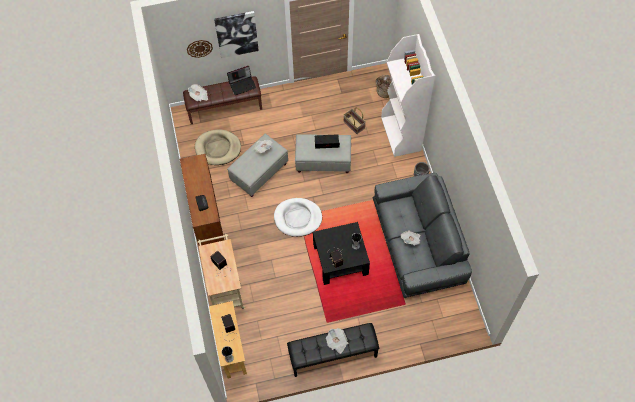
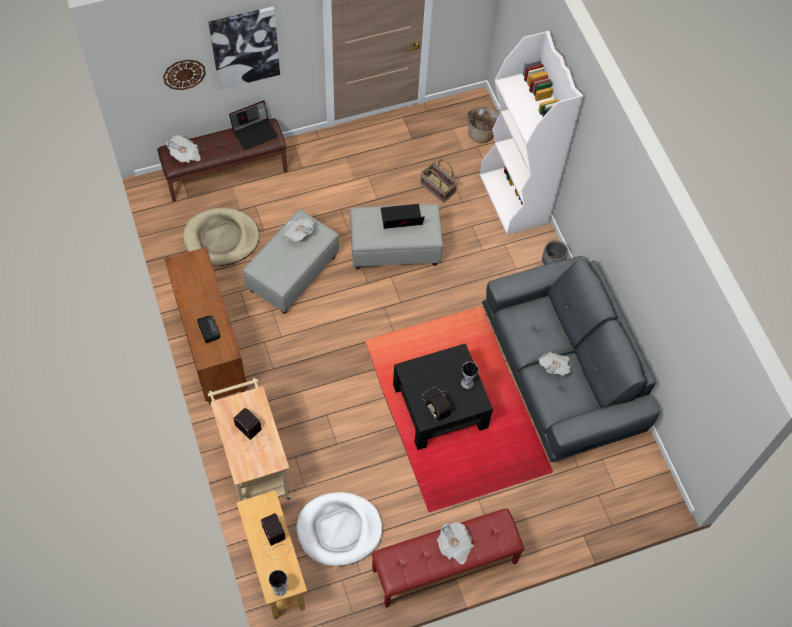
camera: 10 degrees left, 0 degrees up
(298, 218) = (363, 344): white dog bed -> white dog bed (339, 530)
(333, 355) = (444, 566): black bench -> red bench

